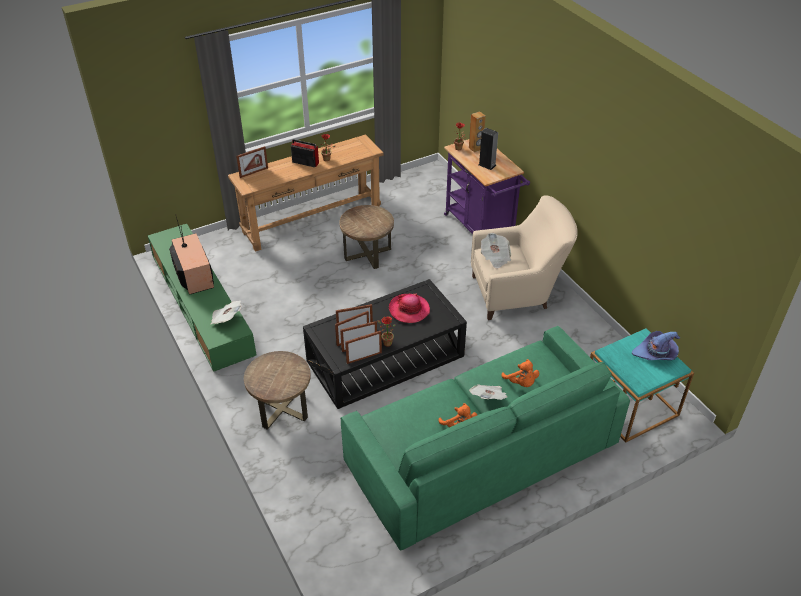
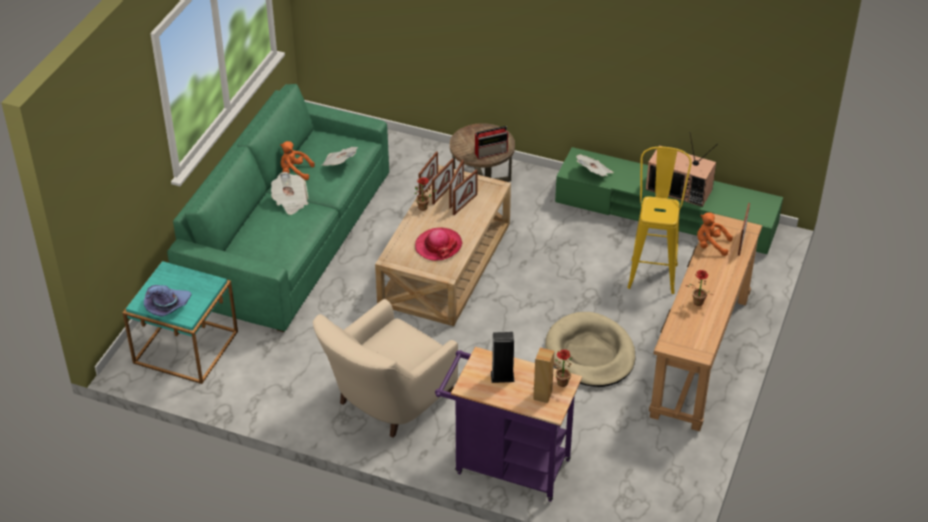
camera: 140 degrees right, 0 degrees up
(265, 276) = (653, 270): none -> yellow stool
(305, 162) = (713, 284): radio -> radio (491, 152)
(367, 254) = (590, 353): brown side table -> beige dog bed
(386, 359) = (444, 263): black coffee table -> beige coffee table
(495, 257) = (410, 340): newspaper -> newspaper (339, 164)
(521, 383) = (273, 226): orange plush toy -> orange plush toy (710, 245)

